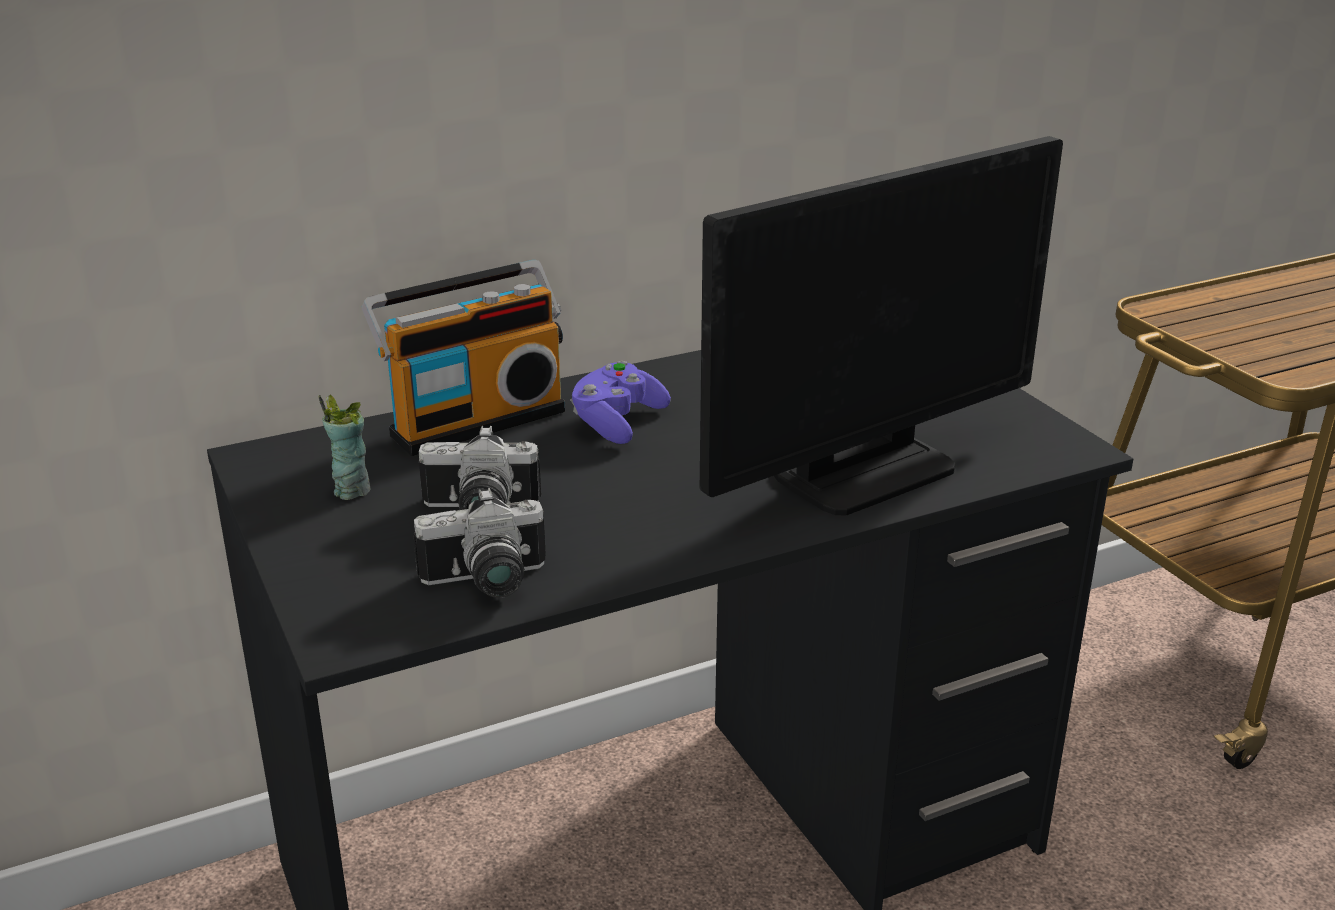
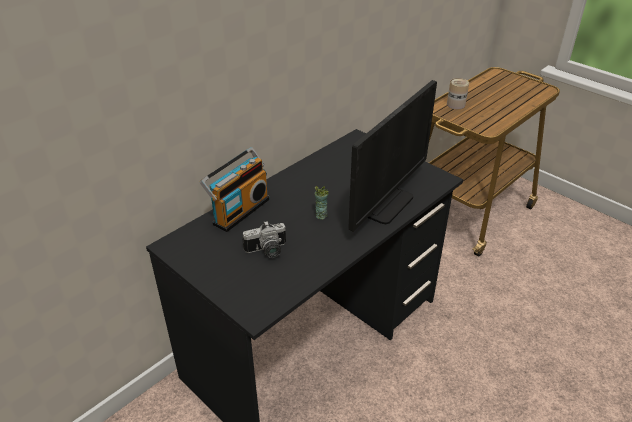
camera: 20 degrees left, 10 degrees up
(351, 490) = (215, 252): cup -> cup (321, 215)
(486, 583) = (289, 280): camera -> none
(617, 422) = (290, 200): purple game controller -> none
(1220, 308) = (455, 104): none -> can

